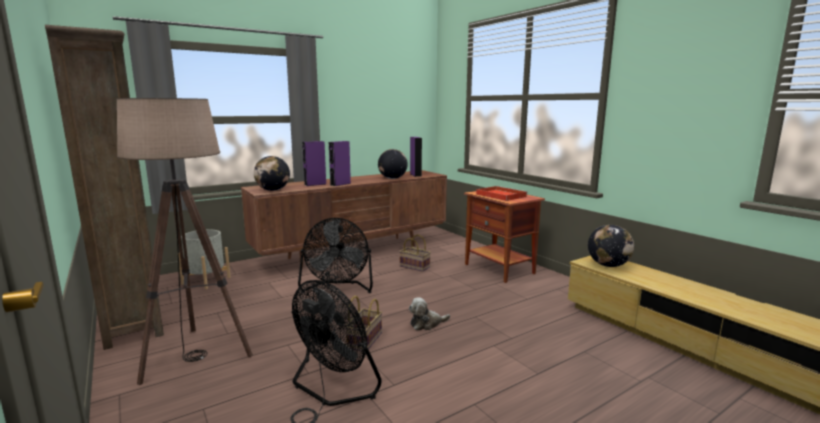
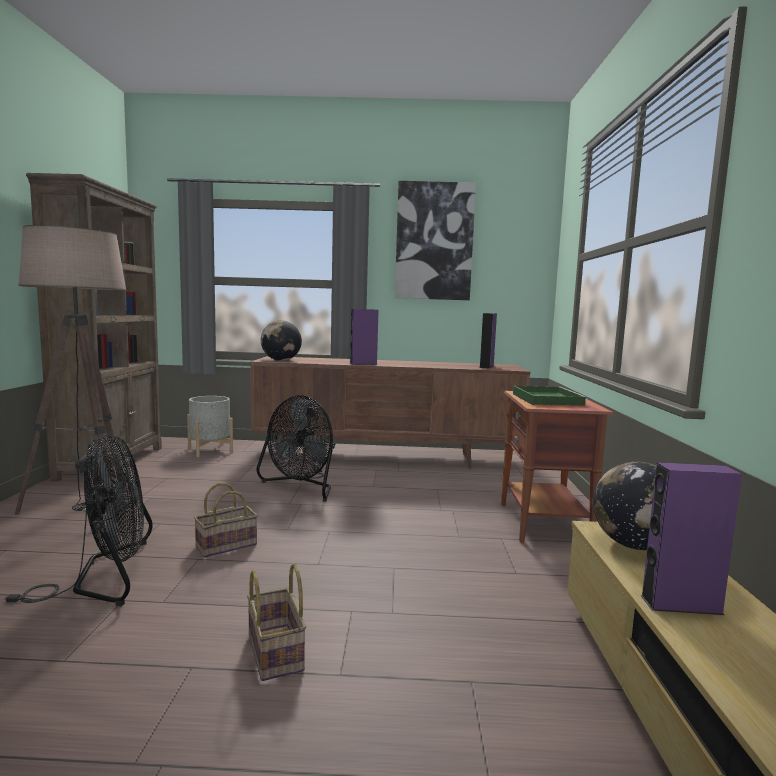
camera: 35 degrees right, 5 degrees down
(315, 184) = (338, 361): purple speaker -> purple speaker (681, 604)
(360, 82) = (434, 241): none -> picture
(392, 178) = (443, 366): globe -> none
(415, 266) = (429, 489): basket -> basket (277, 653)
(426, 324) = (320, 554): plush toy -> none
(500, 195) = (546, 399): red tray -> green tray

